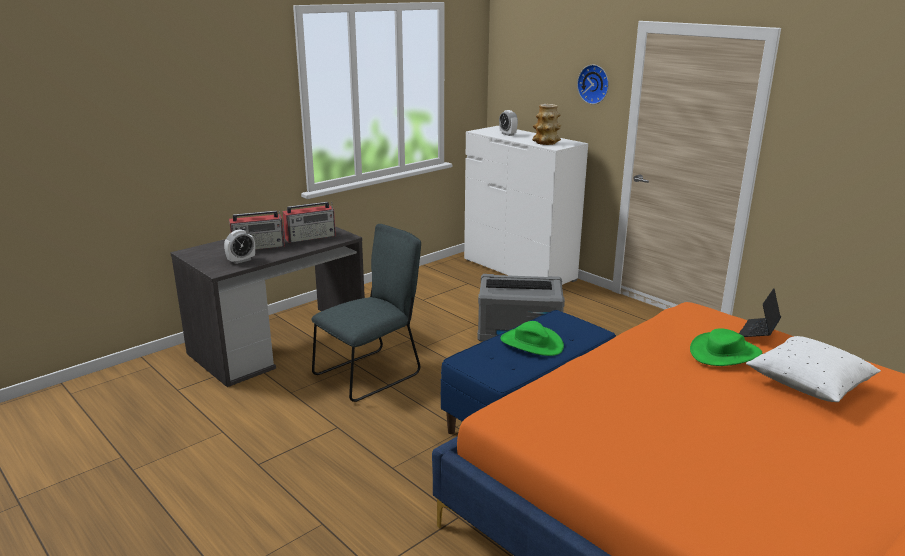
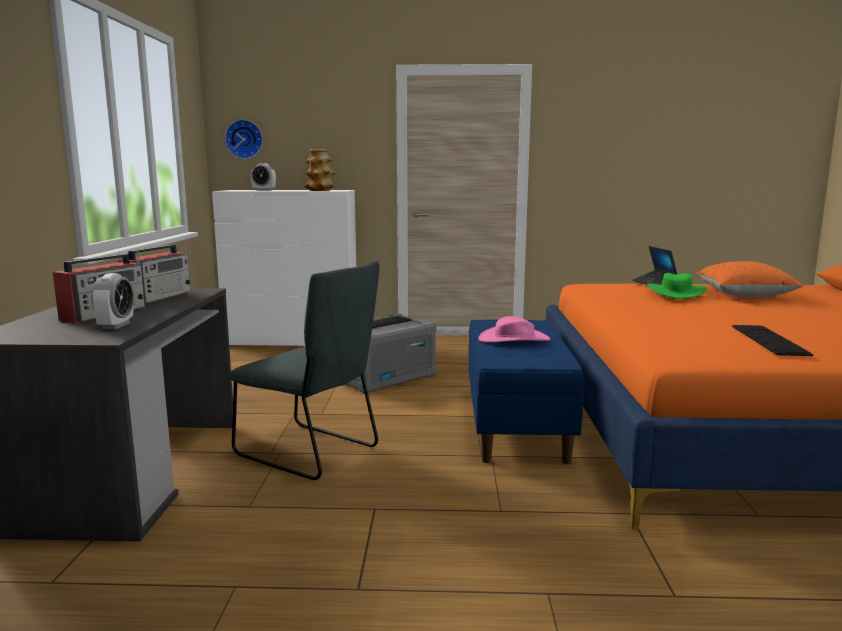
camera: 45 degrees left, 10 degrees down
(371, 373) = (311, 452): grey chair -> grey chair turned 120 degrees clockwise
(531, 343) = (514, 339): green hat -> pink hat
(594, 84) = (353, 130): wall clock -> wall clock (244, 139)
(618, 437) = (769, 340): none -> keyboard
(808, 384) = (744, 295): white pillow -> orange pillow

